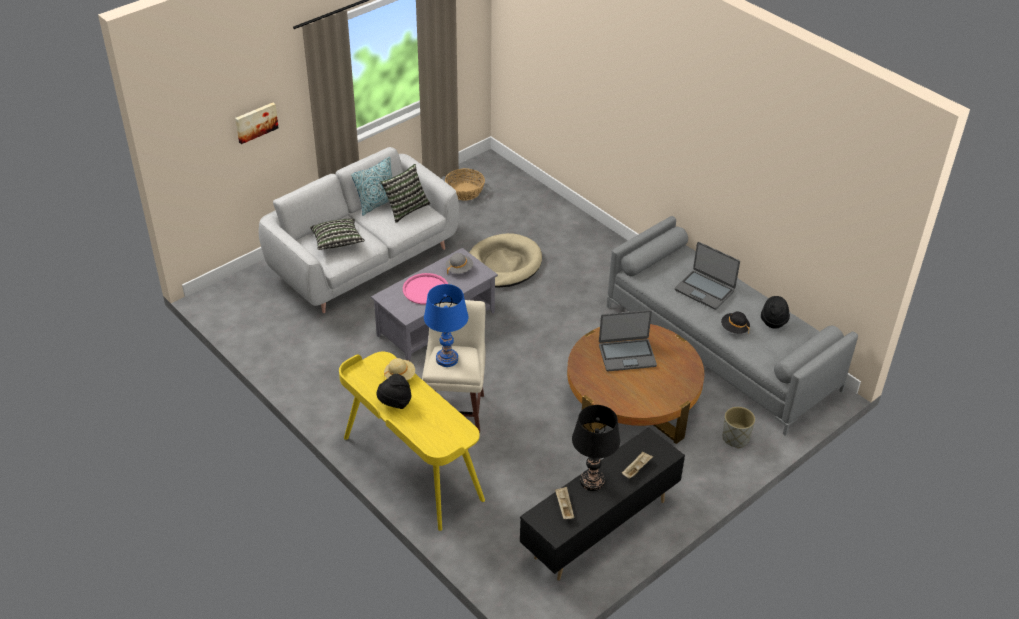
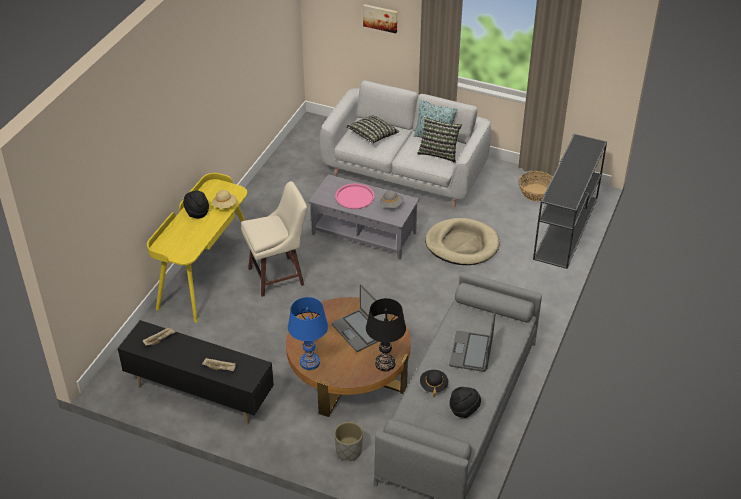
camera: 65 degrees right, 0 degrees up
(447, 359) = (265, 225): blue table lamp -> blue table lamp (309, 362)
(529, 194) = (566, 229): none -> black console table
(592, 481) = (193, 347): black table lamp -> black table lamp (385, 364)

